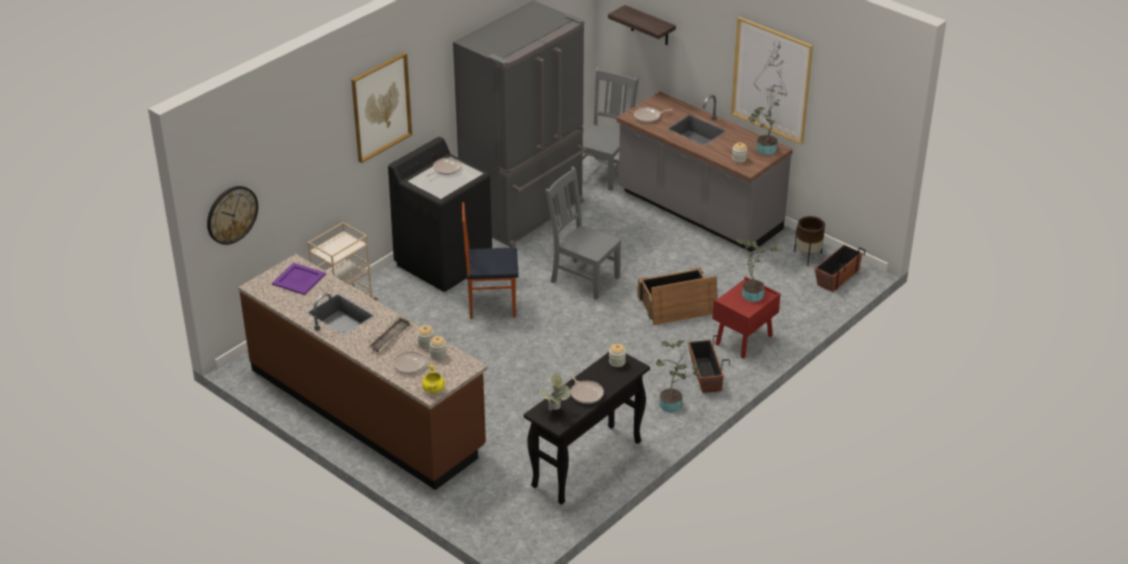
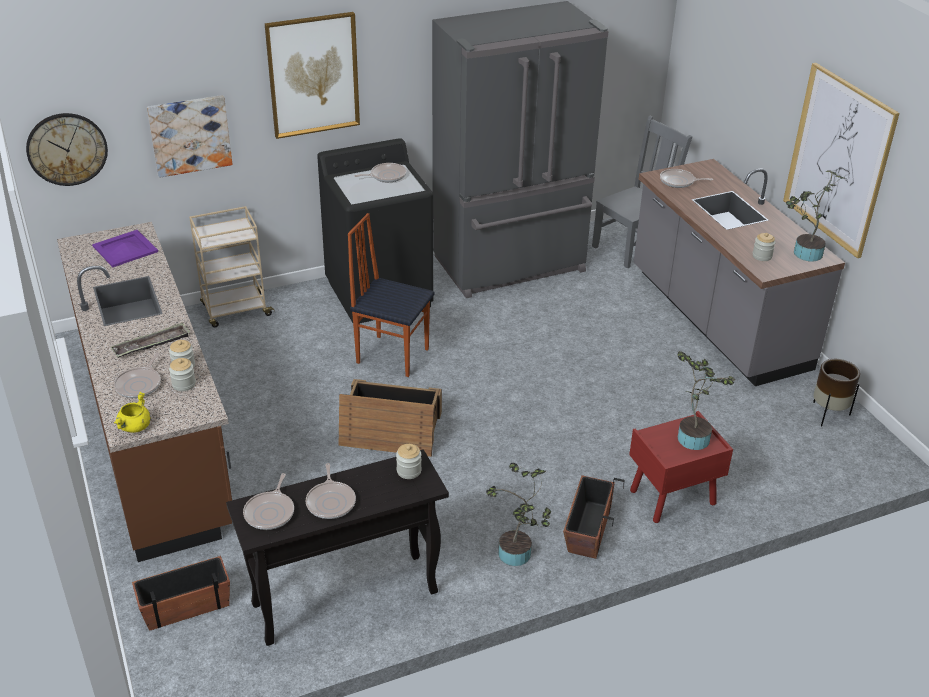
camera: 25 degrees right, 0 degrees up
(306, 178) = (190, 135): none -> picture
(555, 410) = (270, 512): potted plant -> frying pan
(583, 278) = (521, 356): grey chair -> none
(649, 26) = (717, 70): shelf -> none
(677, 305) = (613, 424): crate -> crate (390, 429)
(837, 277) = (855, 453): planter -> planter (186, 606)

